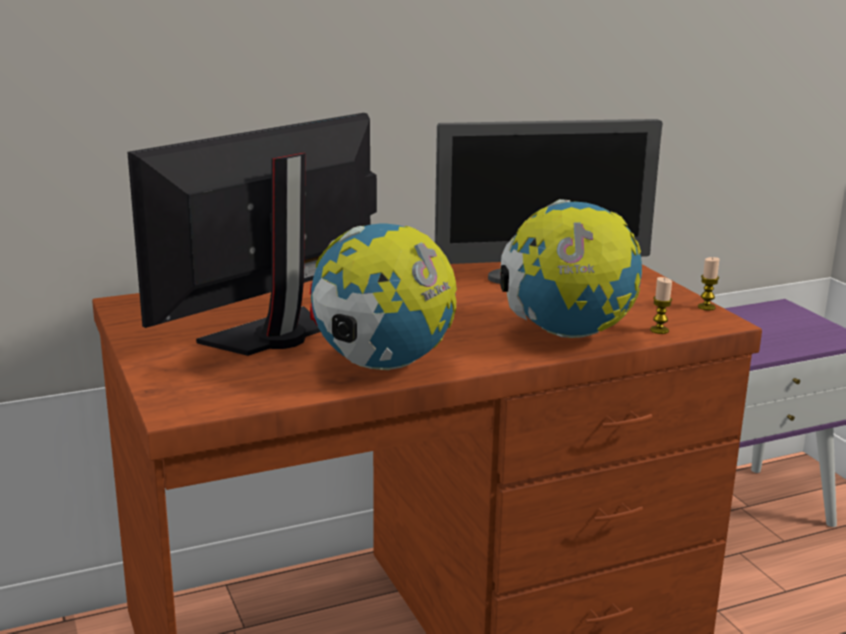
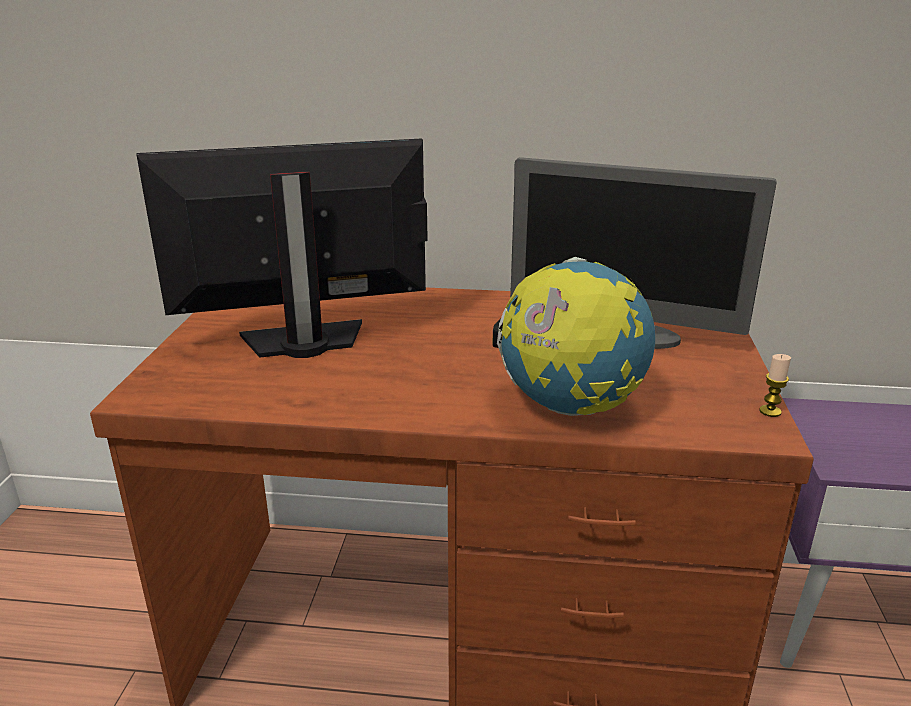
camera: 30 degrees right, 5 degrees up
(382, 365) = (350, 396): globe -> none
(659, 330) = (678, 427): candle -> none

